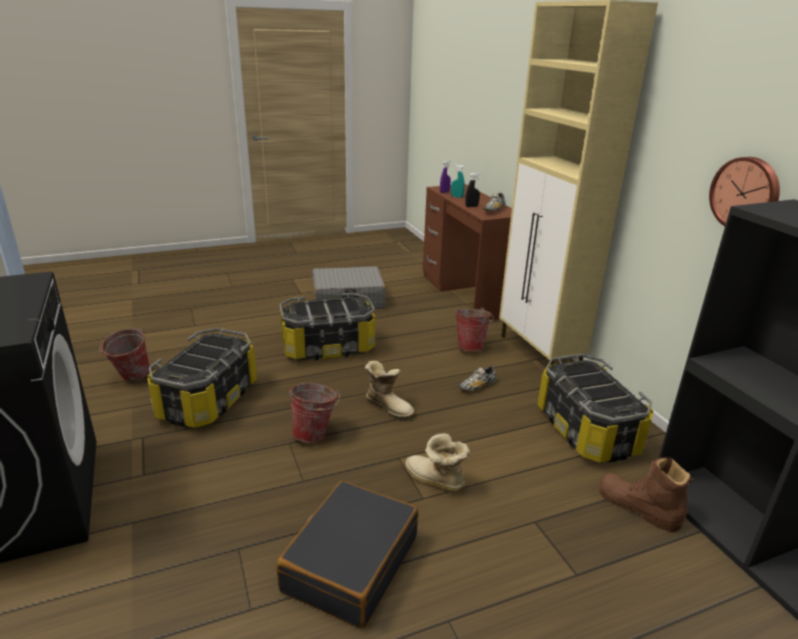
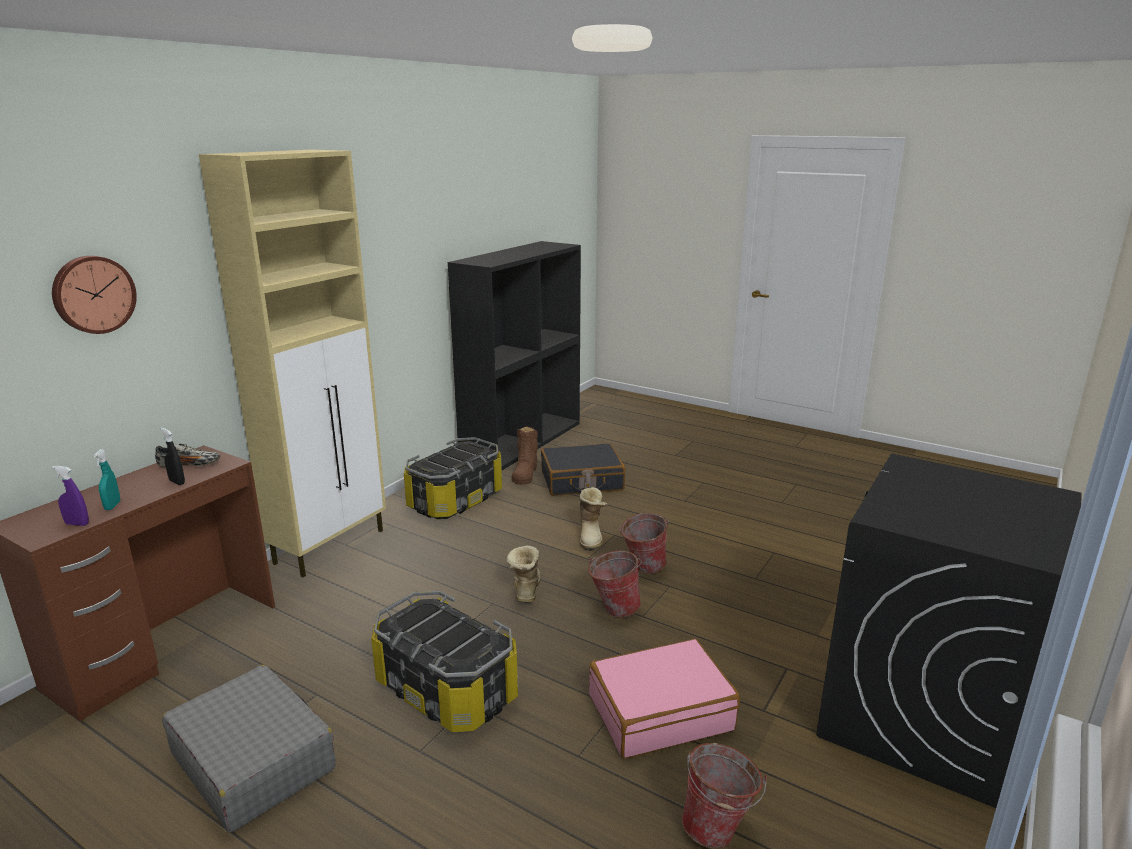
camera: 125 degrees left, 5 degrees down
(207, 400) = (660, 712): storage box -> pink suitcase
(350, 563) = (700, 537): black suitcase -> black suitcase (581, 481)
(471, 347) = (348, 587): bucket -> bucket (642, 568)
(477, 386) = (436, 559): shoe -> none
(745, 193) = (417, 274): wall clock -> wall clock (93, 294)

